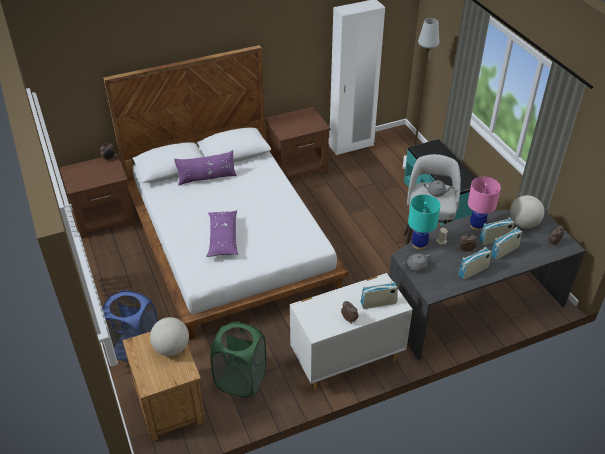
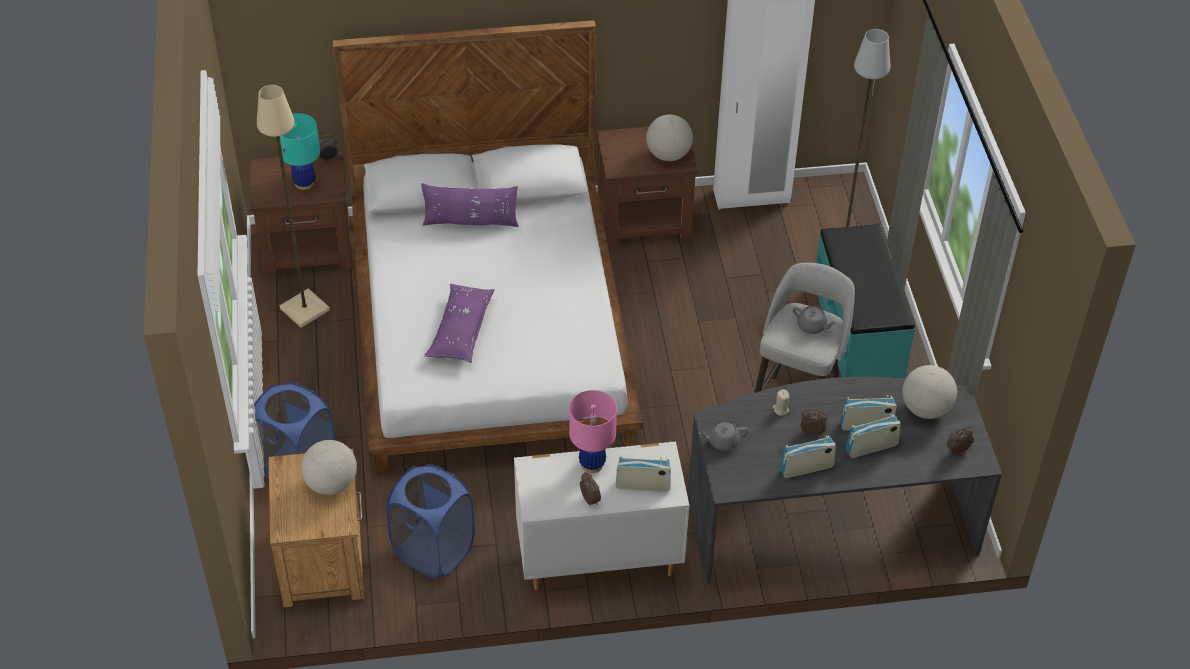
camera: 15 degrees right, 5 degrees up
(112, 252) = (304, 308): none -> beige floor lamp
(240, 380) = (433, 551): green laundry basket -> blue laundry basket
(310, 123) = (668, 155): none -> globe
(419, 245) = (743, 408): turquoise table lamp -> turquoise table lamp (304, 183)
(477, 226) = (849, 397): pink table lamp -> pink table lamp (592, 464)

